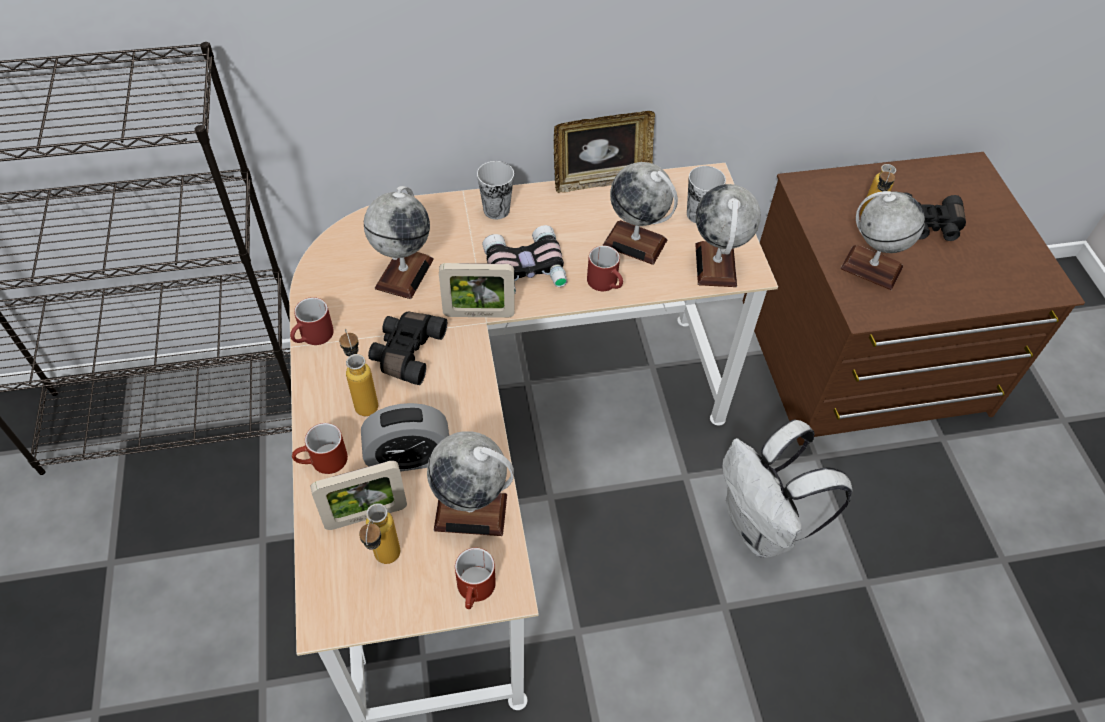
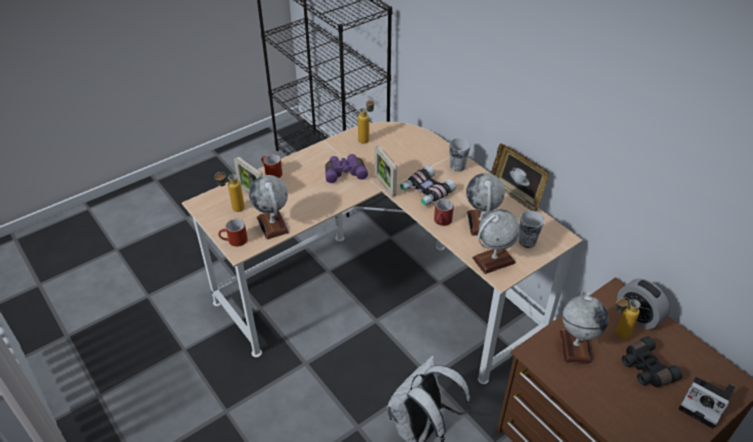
camera: 65 degrees right, 10 degrees down
(313, 337) = (332, 144): red mug -> none
(364, 400) = (310, 171): bottle -> bottle (366, 138)
(404, 273) = (390, 154): globe -> none
(406, 352) = (345, 173): black binoculars -> purple binoculars
(409, 457) = (289, 195): alarm clock -> alarm clock (637, 315)
(991, 206) = (705, 404): none -> camera

